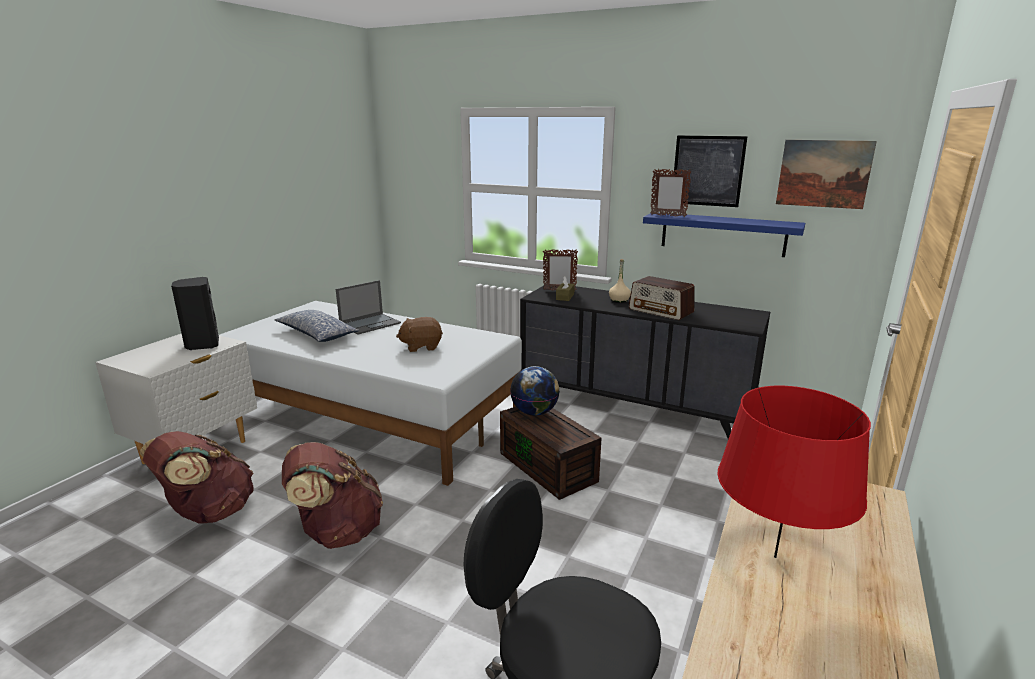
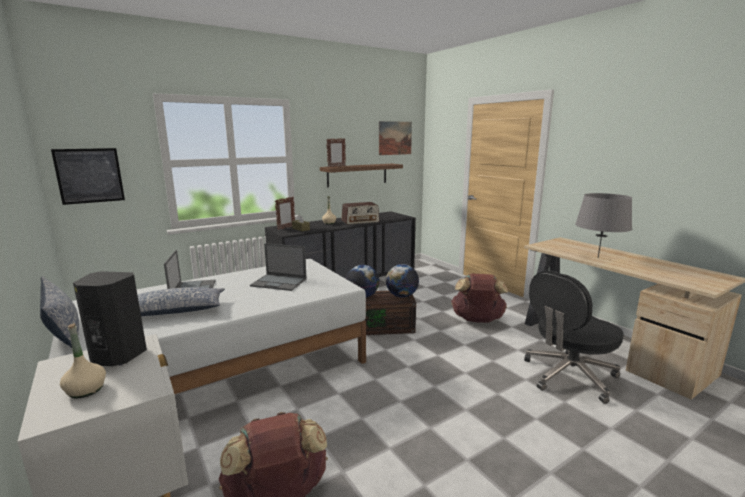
camera: 60 degrees left, 5 degrees down
(153, 354) = (86, 390): none -> beige bottle
(262, 320) = (64, 332): none -> pillow
(337, 532) = (379, 419): brown backpack -> brown backpack (477, 320)
(421, 346) = (279, 282): brown plush toy -> laptop
(569, 437) = (401, 296): none -> globe
(707, 171) = (346, 139): picture -> picture (89, 175)
(722, 234) = (357, 175): blue shelf -> brown shelf
(775, 557) = (598, 258): red table lamp -> grey table lamp

